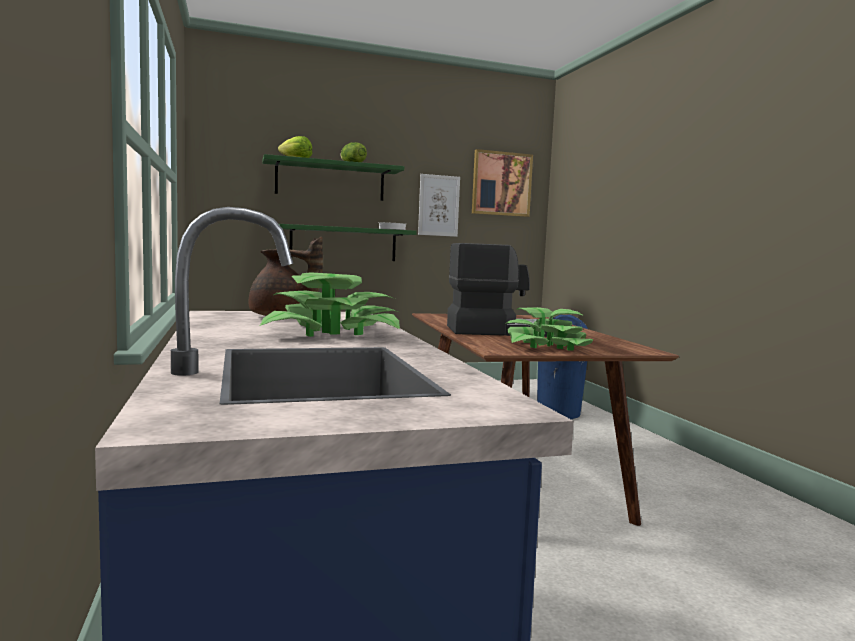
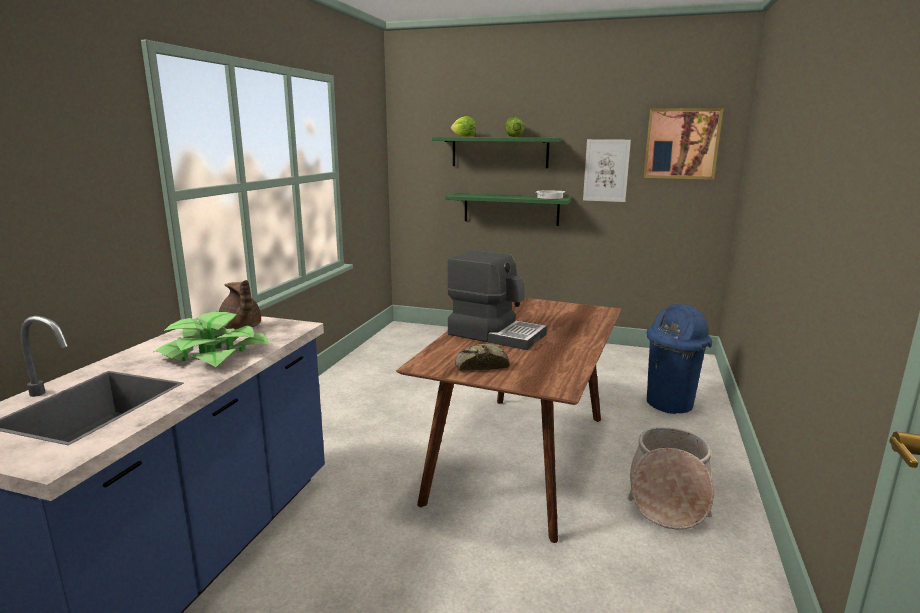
camera: 35 degrees right, 10 degrees up
(546, 346) = (480, 365): potted plant -> bread
(655, 470) = (668, 495): none -> basket

